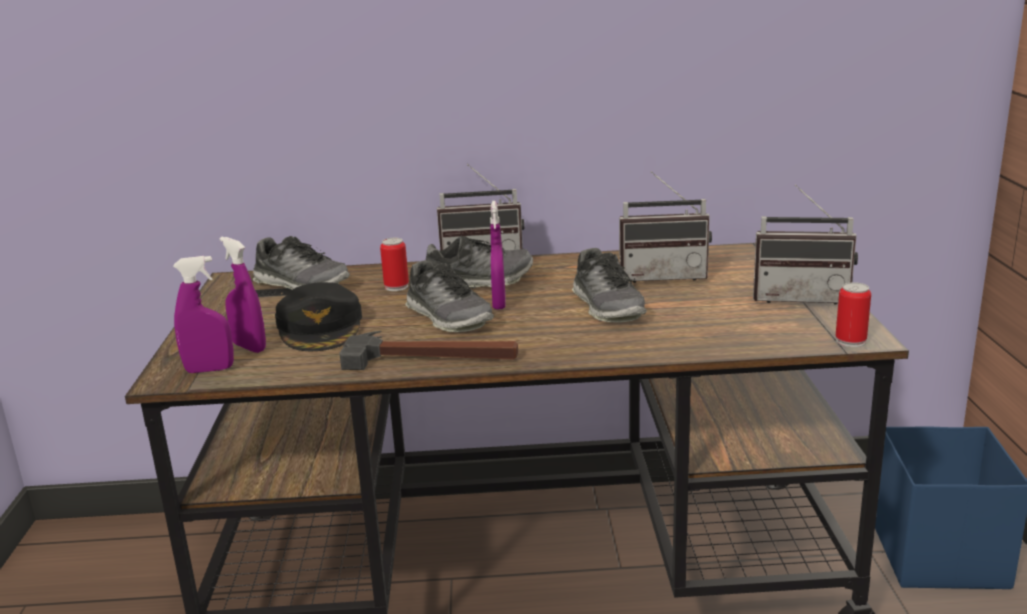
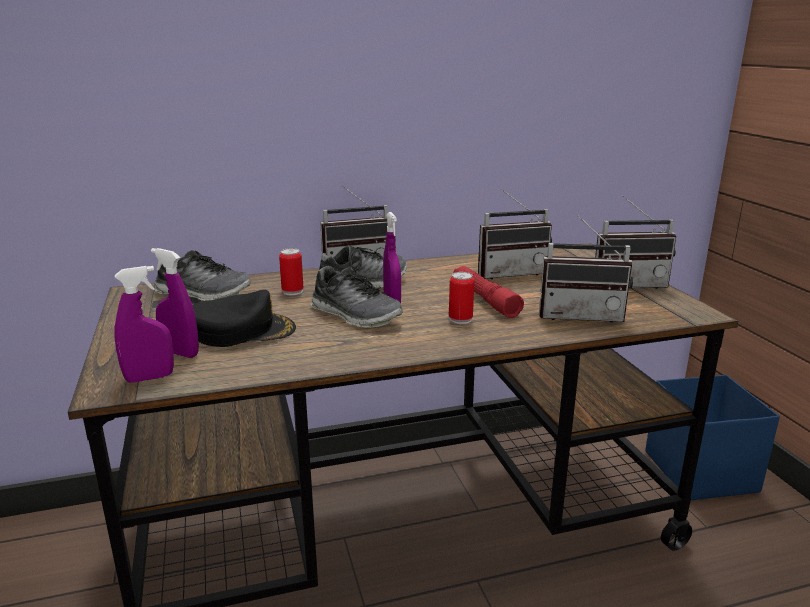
camera: 15 degrees left, 0 degrees up
(321, 327) = (242, 330): black cap -> black cap turned 75 degrees counterclockwise
(431, 357) = (361, 351): hammer -> none
(608, 307) = (484, 299): shoe -> red flashlight
(710, 332) = (580, 315): none -> radio
(850, 341) = (691, 316): can -> can (460, 319)

